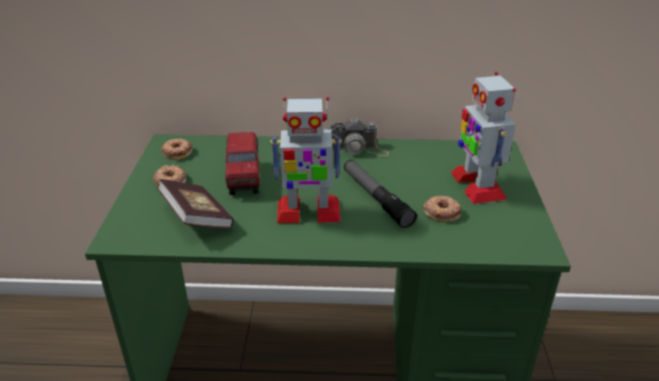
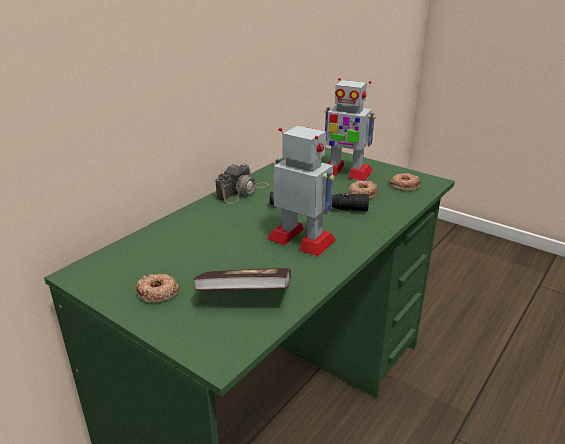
camera: 55 degrees left, 5 degrees down
(177, 152) = (108, 272): donut -> donut (404, 185)
(244, 179) = (214, 252): toy truck -> none
(307, 211) = (302, 239): toy robot -> toy robot turned 90 degrees counterclockwise

